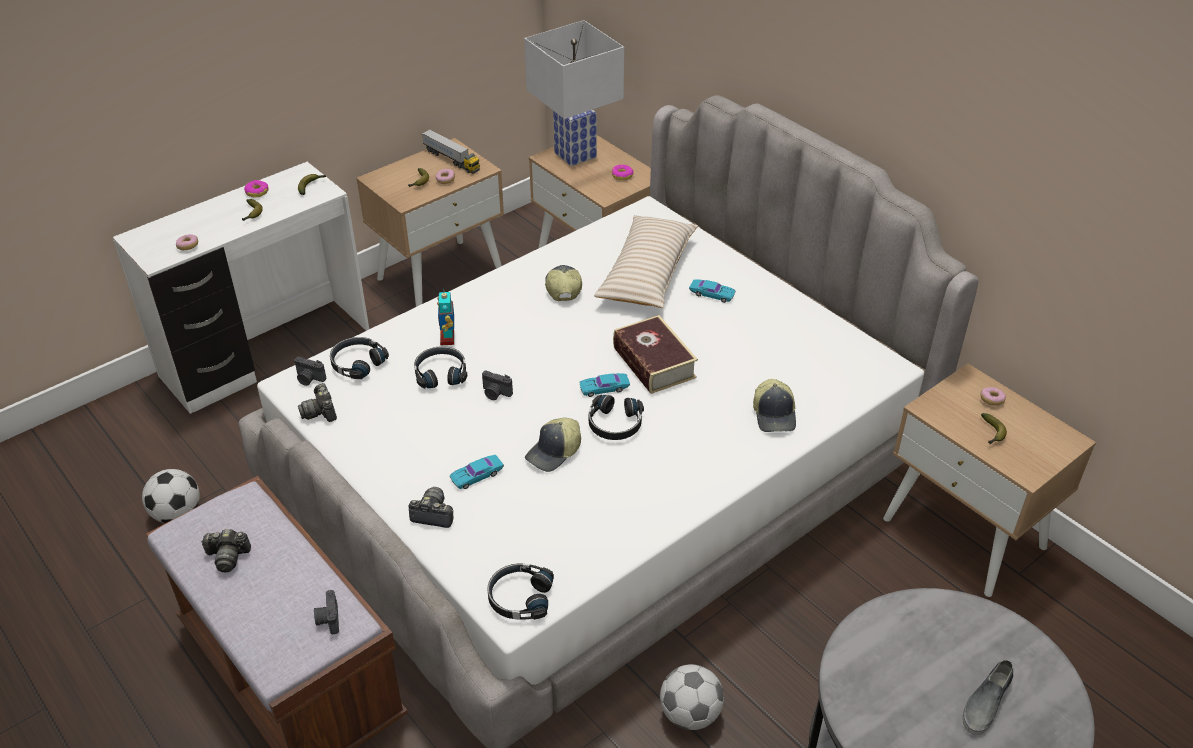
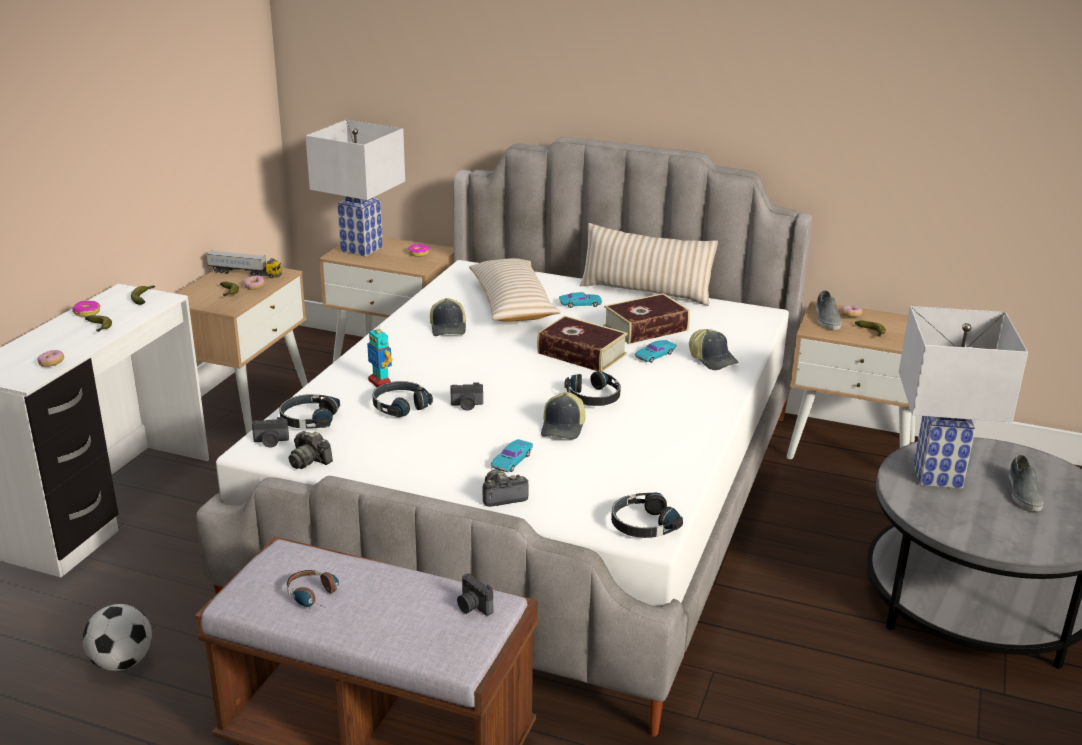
camera: 30 degrees left, 15 degrees down
(228, 557) = (317, 597): camera -> headphones
(562, 288) = (449, 328): cap -> cap turned 150 degrees counterclockwise
(604, 388) = (558, 378): turquoise toy car -> turquoise toy car (655, 355)
(690, 714) = (771, 632): football -> none
(747, 348) = (646, 328): none -> book
(792, 297) = (645, 292): none -> beige pillow
(911, 644) = (938, 477): none -> white table lamp
(959, 396) = (826, 318): none -> grey shoe

